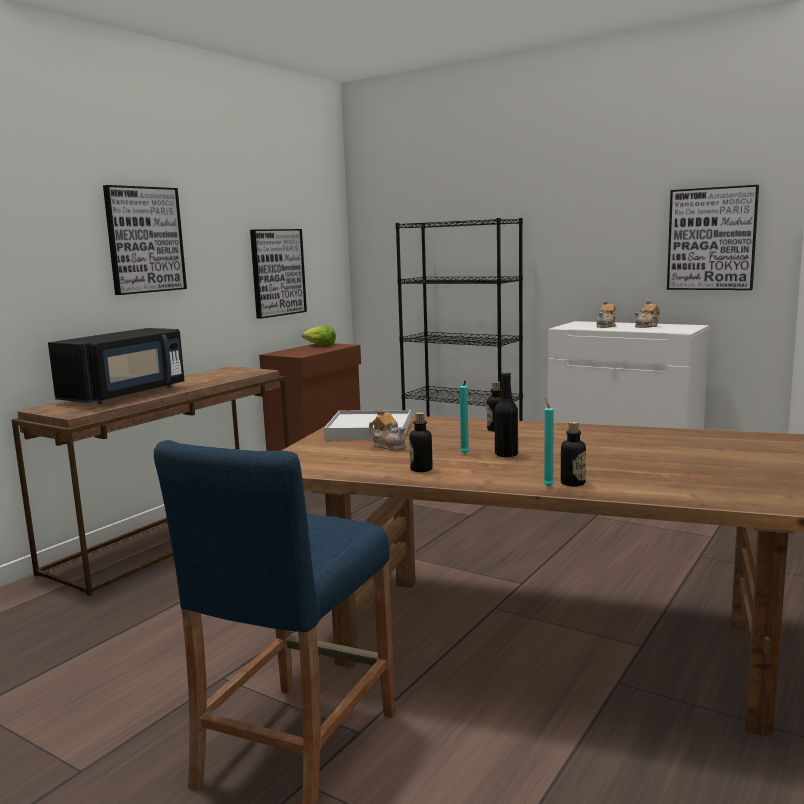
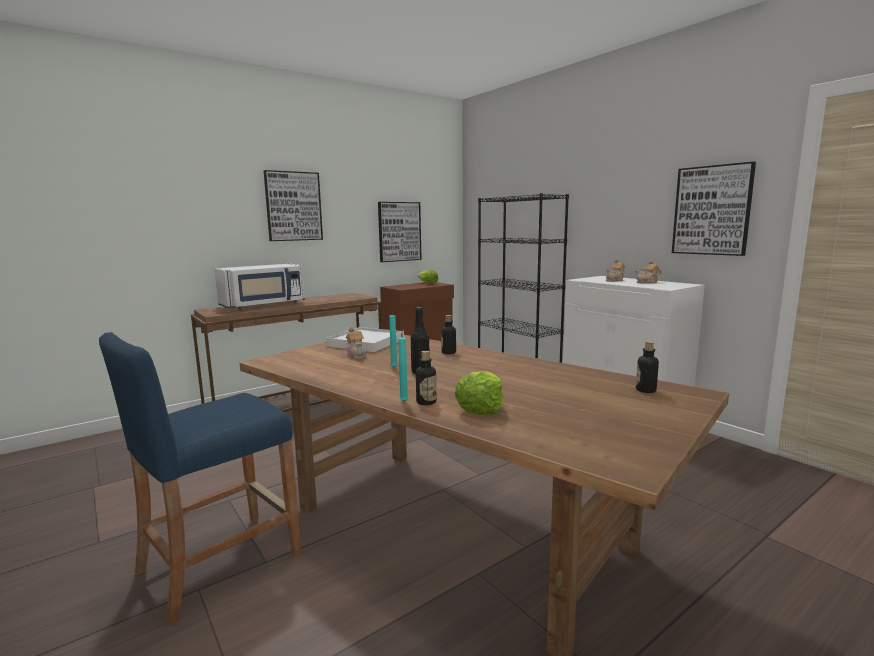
camera: 20 degrees right, 0 degrees up
(126, 394) = (264, 305): black microwave -> white microwave
(421, 469) = (344, 375): bottle -> bottle (645, 390)
(640, 481) = (480, 409): none -> lettuce

